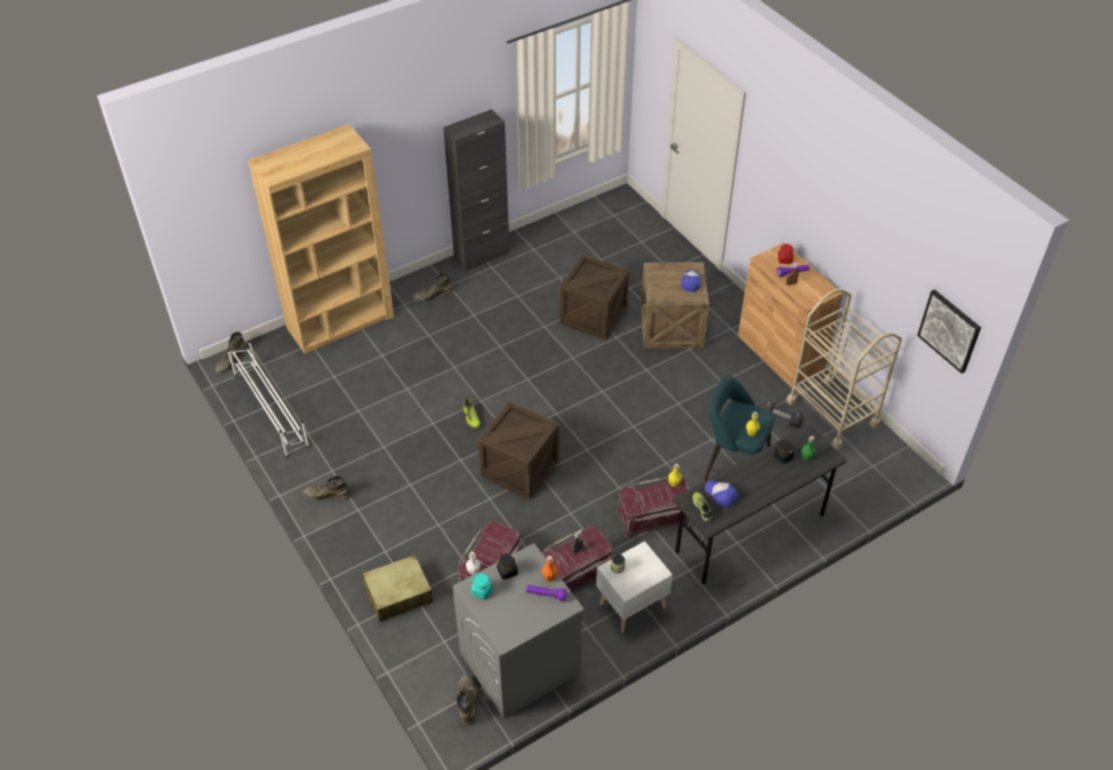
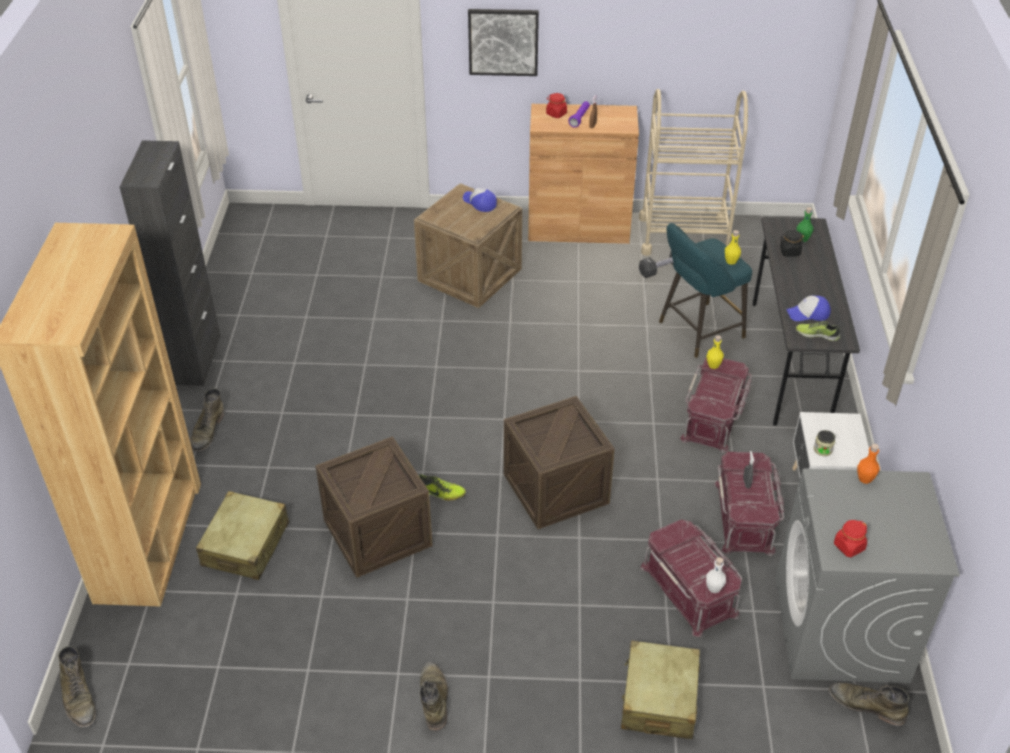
camera: 55 degrees left, 5 degrees down
(271, 409) = (222, 692): white shoe rack -> none
(327, 494) = (434, 698): green boot -> green boot turned 135 degrees clockwise
(368, 360) = (246, 544): none -> beige suitcase
(482, 591) = (849, 547): turquoise jar -> red jar
(507, 571) = (833, 510): black jar -> none
(546, 595) = (890, 493): purple flashlight -> none
(593, 315) = (391, 321): crate -> crate (377, 533)
(949, 330) = (795, 49): picture -> picture (503, 41)

